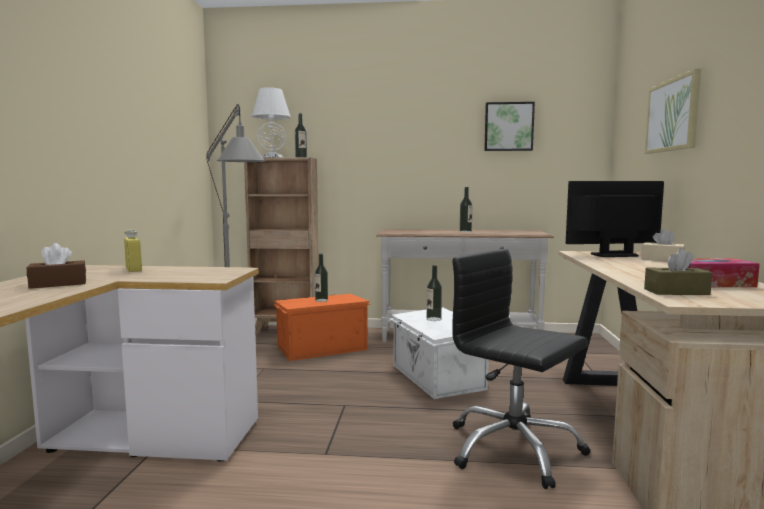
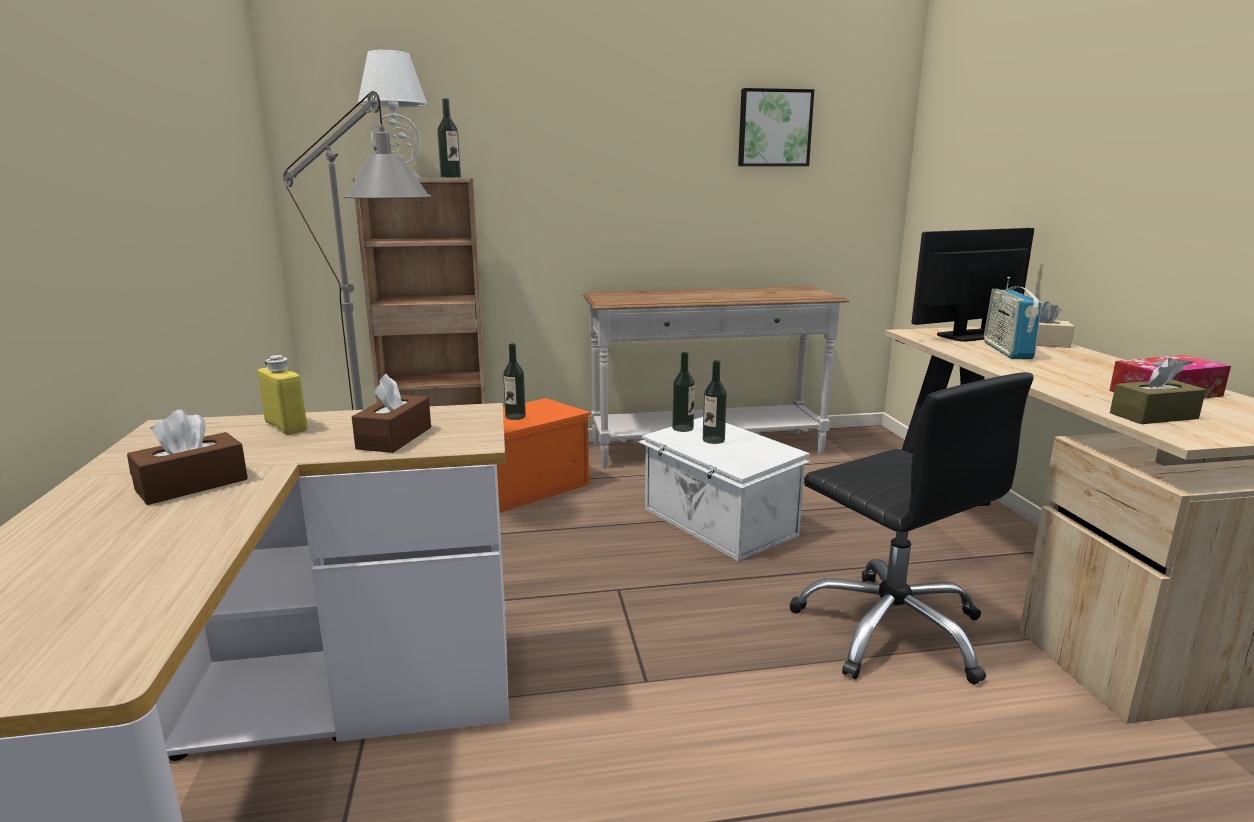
camera: 15 degrees left, 10 degrees up
(178, 275) = (394, 438): none -> brown tissue box
(465, 231) = (717, 294): bottle -> bottle (682, 428)
(513, 449) = (891, 630): black office chair -> black office chair turned 150 degrees counterclockwise
(628, 261) = (1007, 350): none -> radio
(673, 115) = (1049, 131): picture -> none

